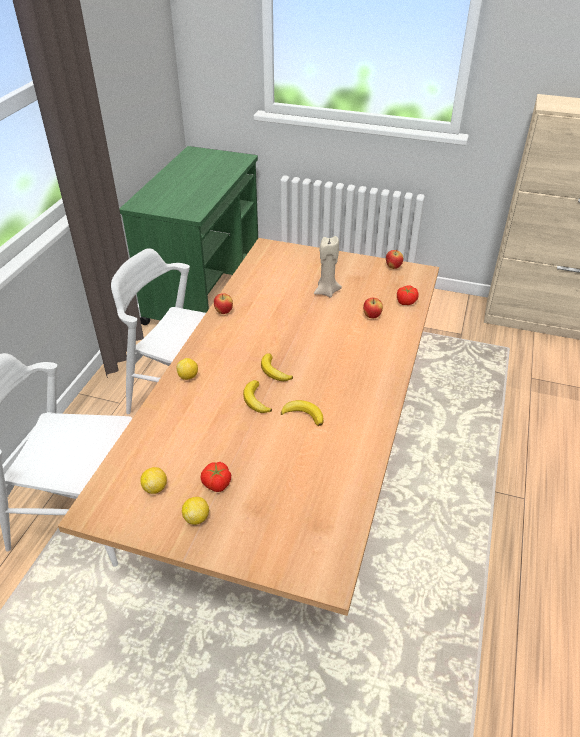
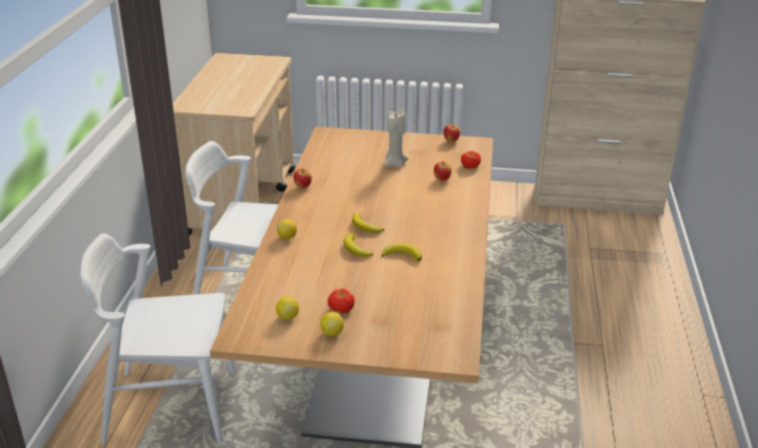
camera: 10 degrees left, 10 degrees down
(204, 291) = (242, 201): green cart -> beige cart

